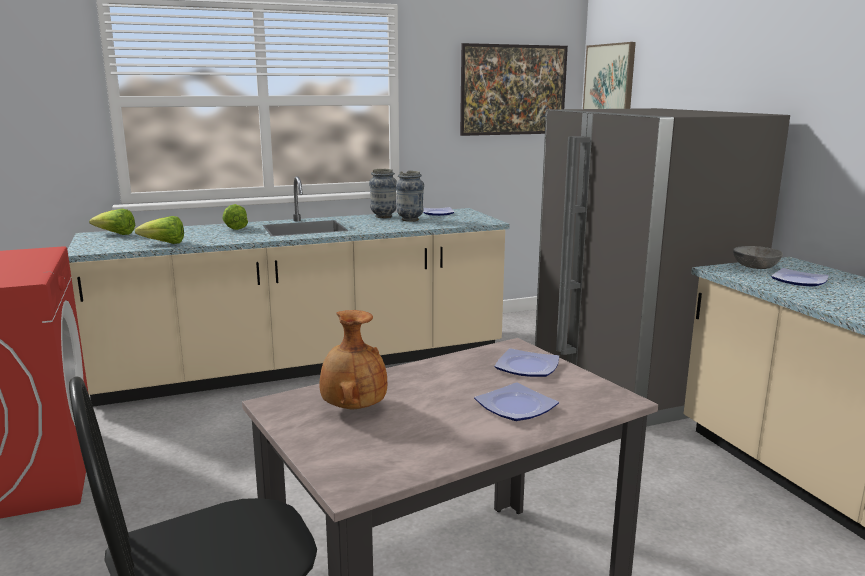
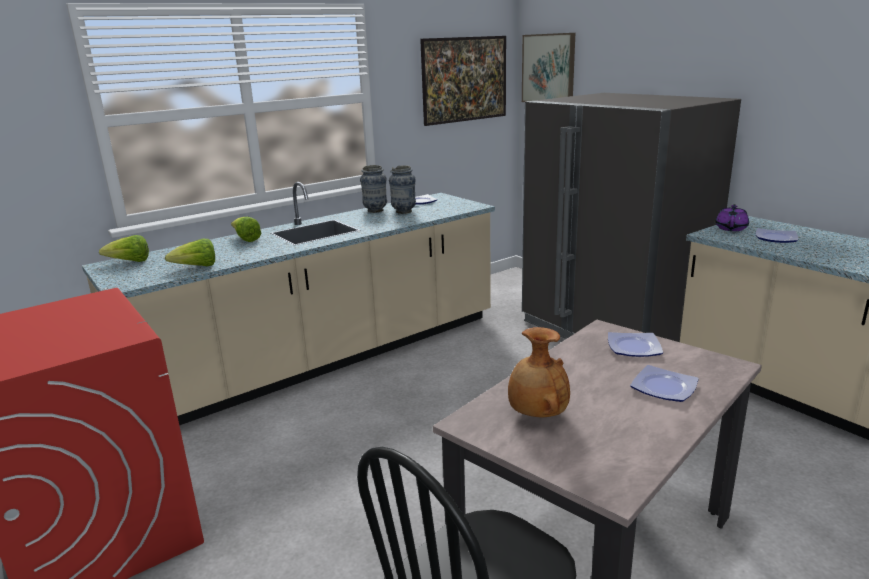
camera: 15 degrees left, 5 degrees up
(755, 267) = (731, 228): grey bowl -> purple teapot

